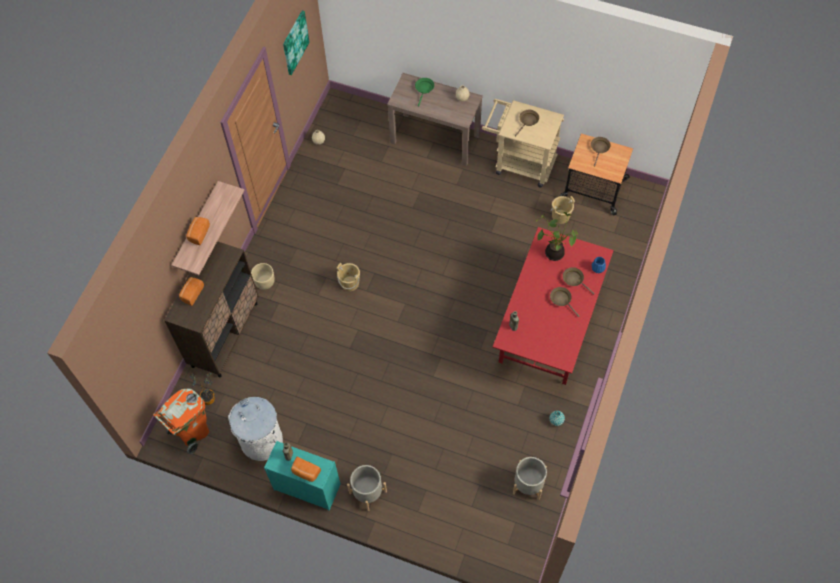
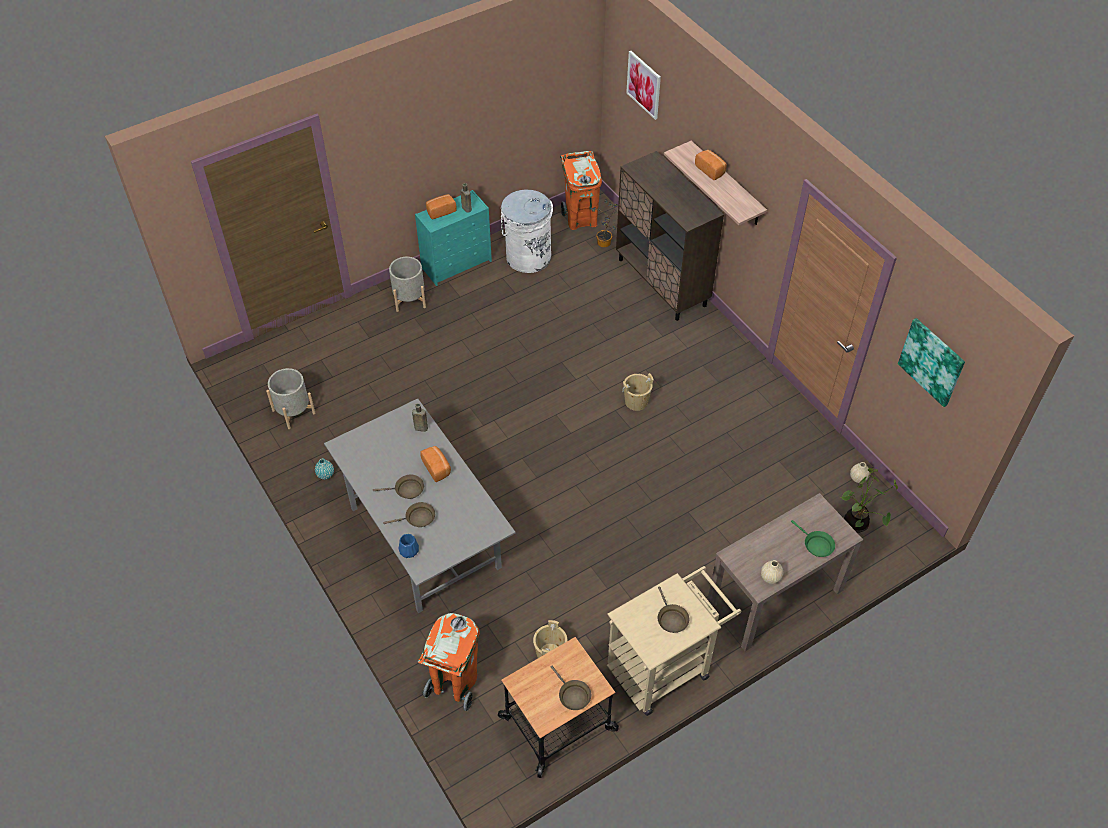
camera: 125 degrees right, 10 degrees down
(133, 321) = (644, 84): none -> picture
(191, 293) = (668, 177): bread -> bread (437, 468)
(264, 281) = (697, 338): beige planter -> none
(547, 327) = (426, 538): red dining table -> grey dining table
(554, 251) = (469, 524): potted plant -> potted plant (857, 524)
(617, 247) = (454, 684): none -> orange trash can

